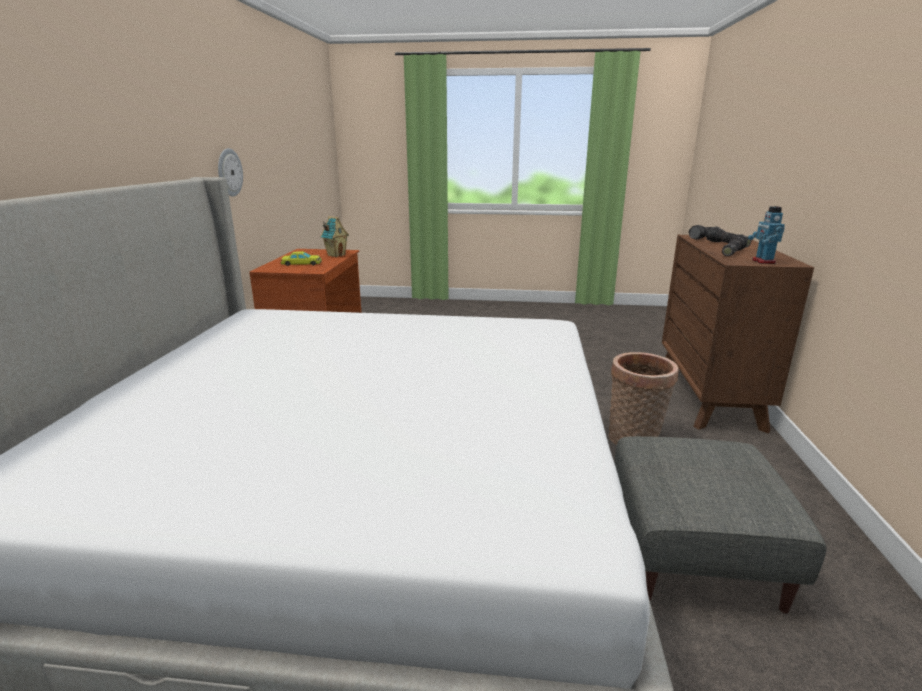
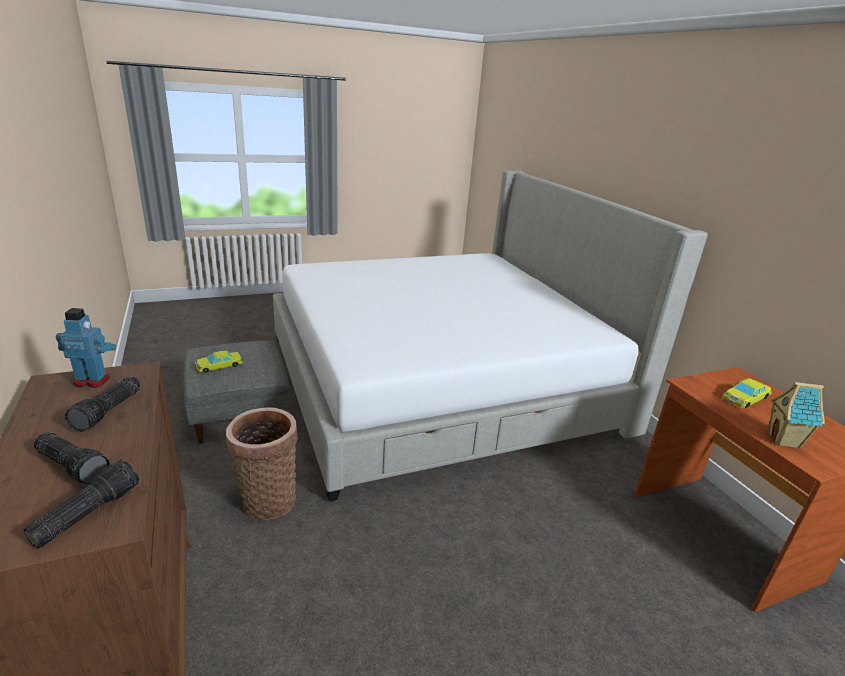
camera: 150 degrees right, 5 degrees up
(229, 172) = (791, 258): wall clock -> none
(730, 471) = (219, 365): none -> yellow toy car
(762, 261) = (92, 380): toy robot -> toy robot turned 60 degrees counterclockwise

